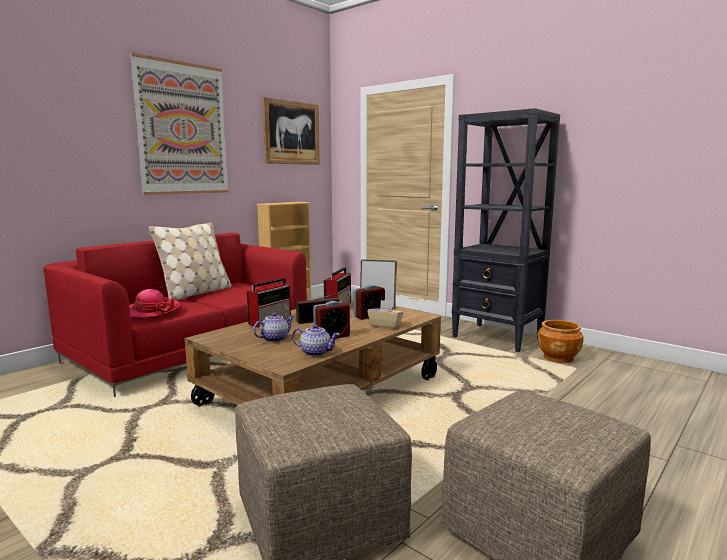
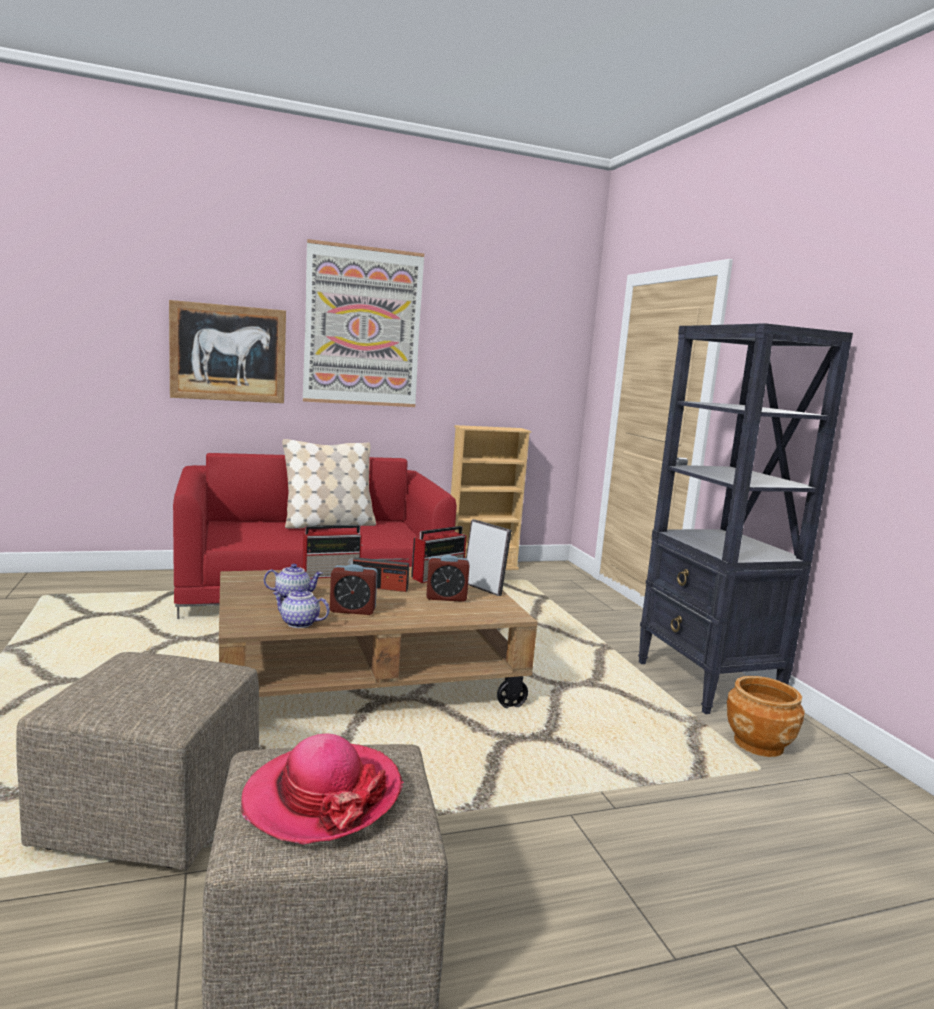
camera: 30 degrees right, 0 degrees up
(150, 311) = (248, 535): hat -> hat (322, 795)
(292, 133) = (524, 335): picture -> picture (228, 353)
(316, 353) = (299, 623): teapot -> teapot turned 150 degrees clockwise
(385, 325) = (440, 614): beige tissue box -> none

